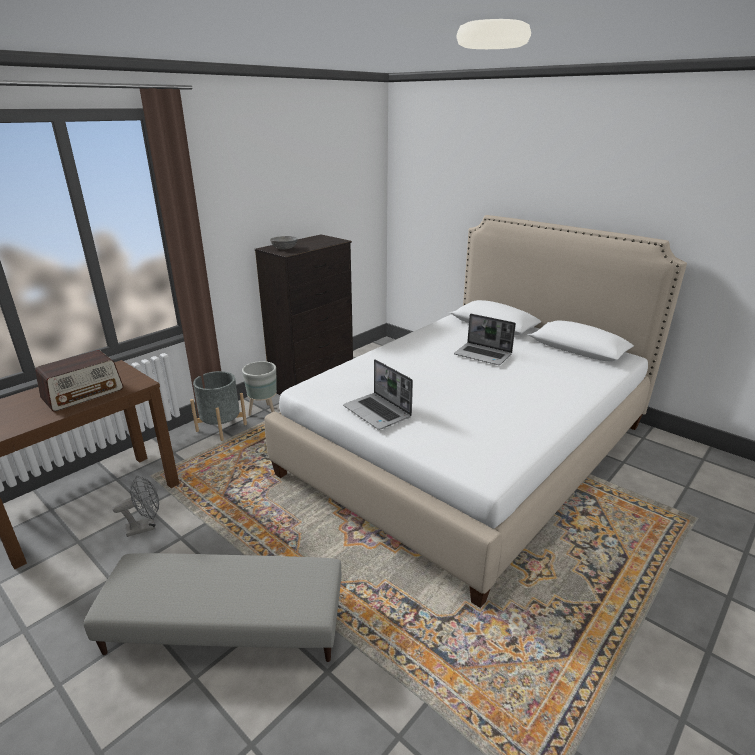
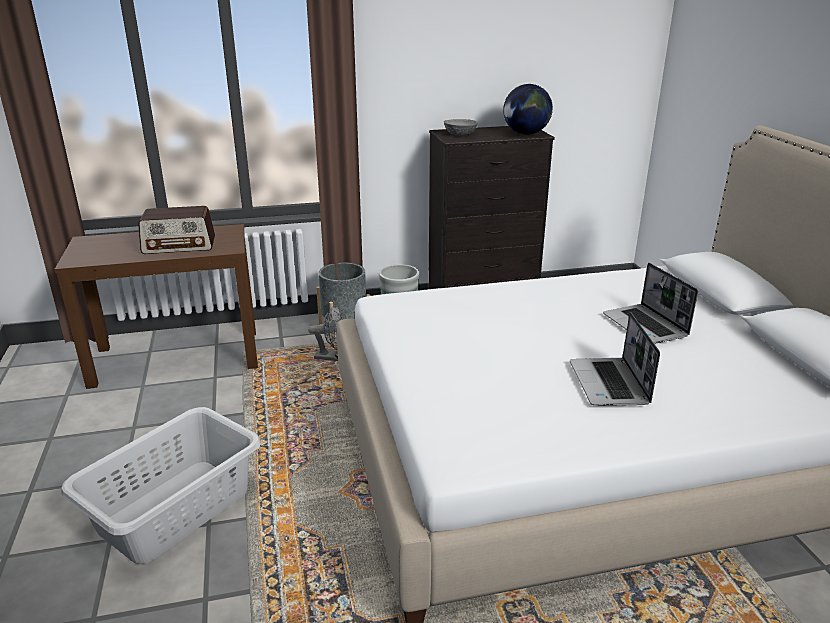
camera: 35 degrees right, 0 degrees up
(146, 527) = (198, 395): grey fan -> grey fan (333, 357)
(226, 624) = (173, 509): grey ottoman -> grey laundry basket
(329, 241) = (526, 133): none -> globe
(378, 412) = (422, 349): laptop -> laptop (610, 384)

